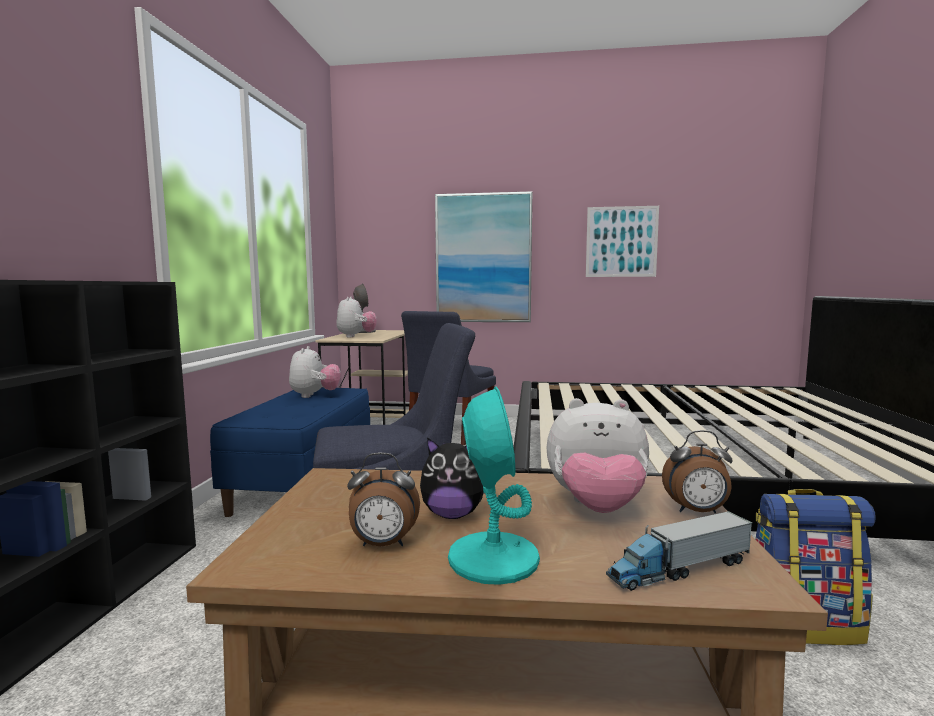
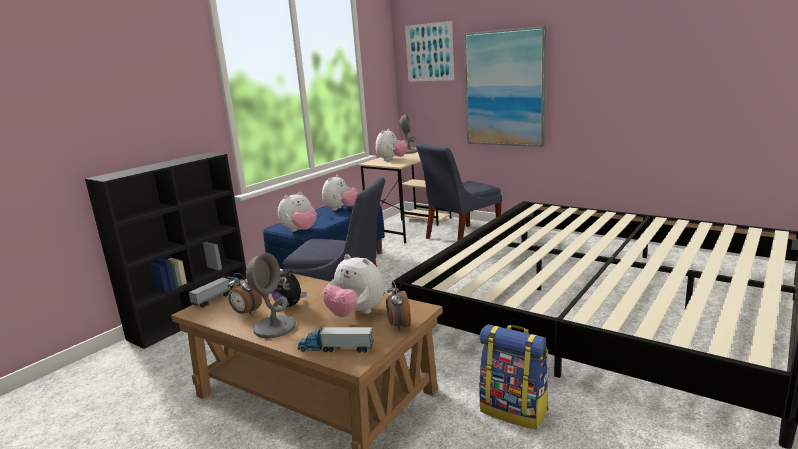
camera: 30 degrees right, 10 degrees up
(275, 525) = (220, 296): none -> toy truck
(284, 421) = (300, 230): none -> plush toy
(493, 558) = (275, 327): turquoise table lamp -> grey table lamp
(621, 242) = (630, 71): picture -> picture (429, 52)
(696, 511) = (398, 325): alarm clock -> alarm clock turned 45 degrees clockwise

